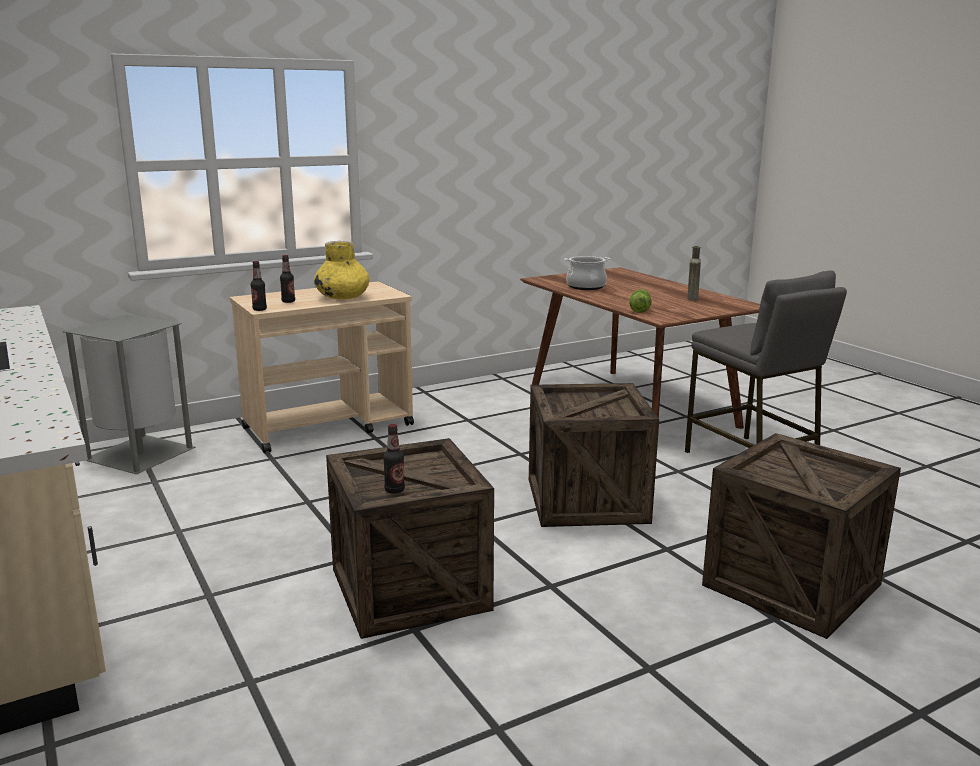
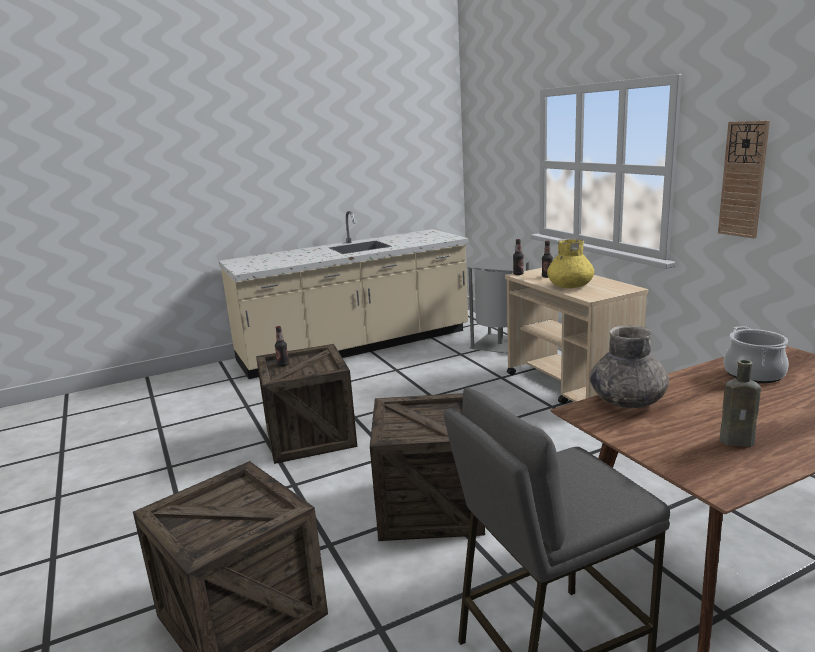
camera: 95 degrees right, 0 degrees up
(429, 161) = (743, 179): none -> wall clock
(640, 309) = (627, 401): lettuce -> grey vase

